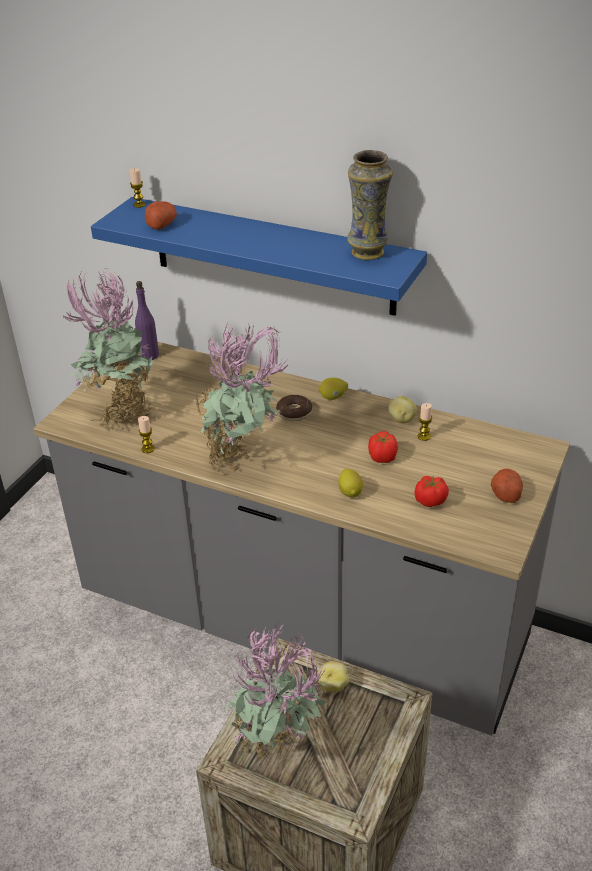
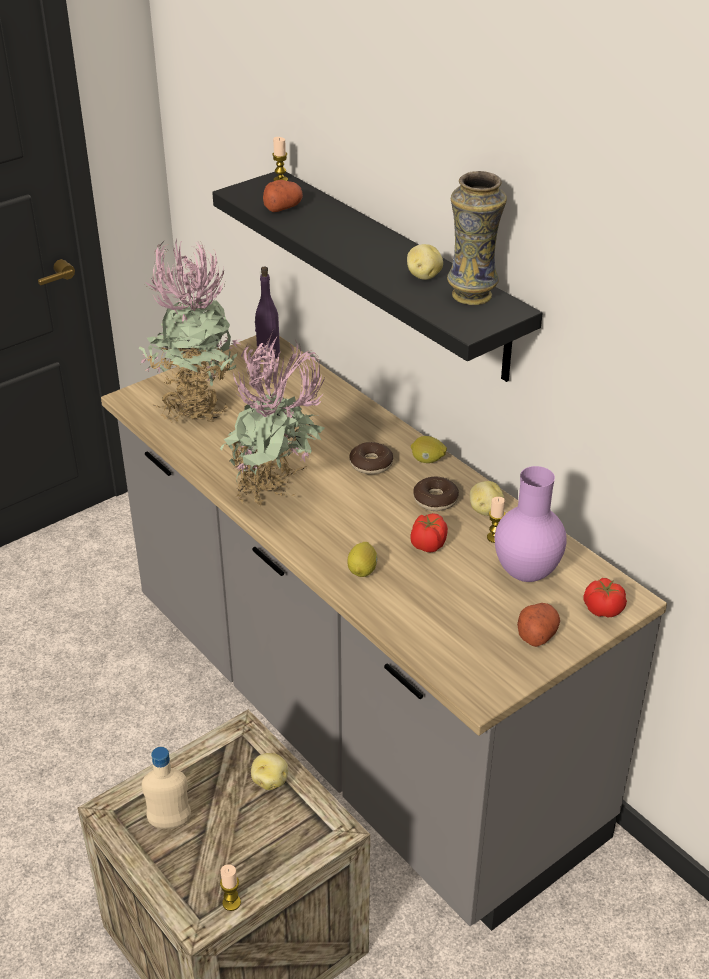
camera: 25 degrees right, 0 degrees up
(148, 449) = (192, 454): candle -> candle (231, 902)
(272, 256) = (398, 274): blue shelf -> black shelf
(279, 749) = (170, 822): potted plant -> beige bottle
(319, 248) = (423, 276): none -> potato
(361, 423) = (435, 500): none -> donut
(430, 501) = (442, 611): tomato -> tomato (603, 610)
(464, 454) = (524, 573): none -> purple vase

